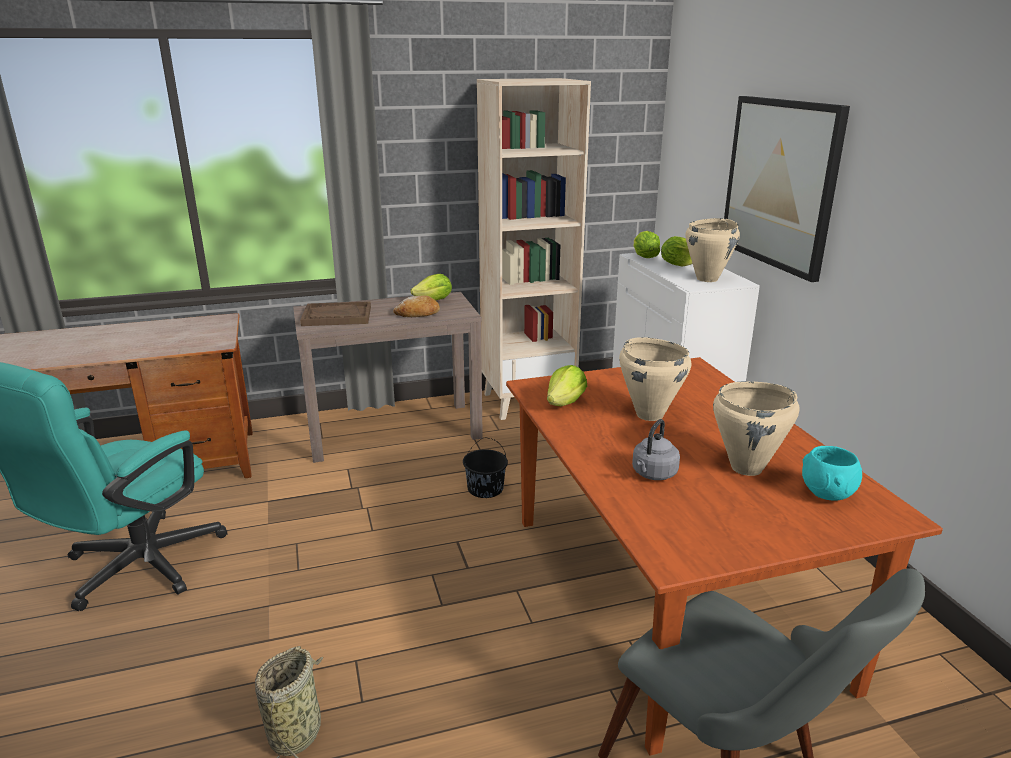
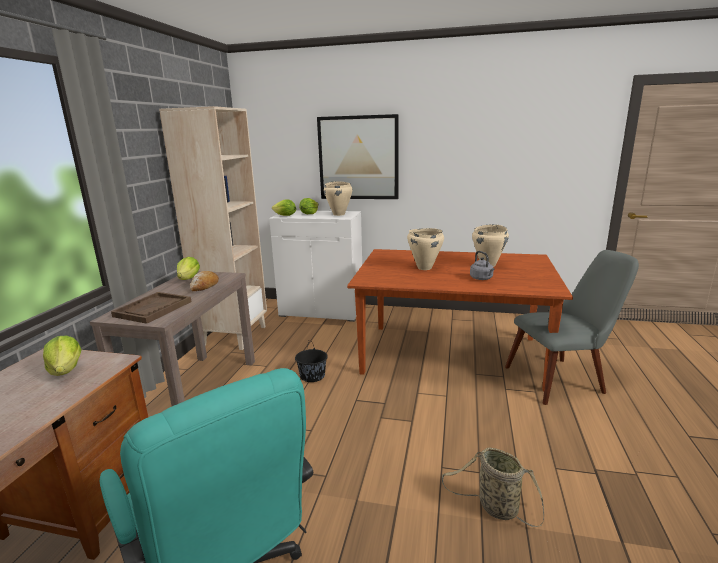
camera: 60 degrees left, 5 degrees down
(565, 403) = (393, 278): lettuce -> lettuce (66, 370)
(825, 494) = (516, 260): turquoise bowl -> none

